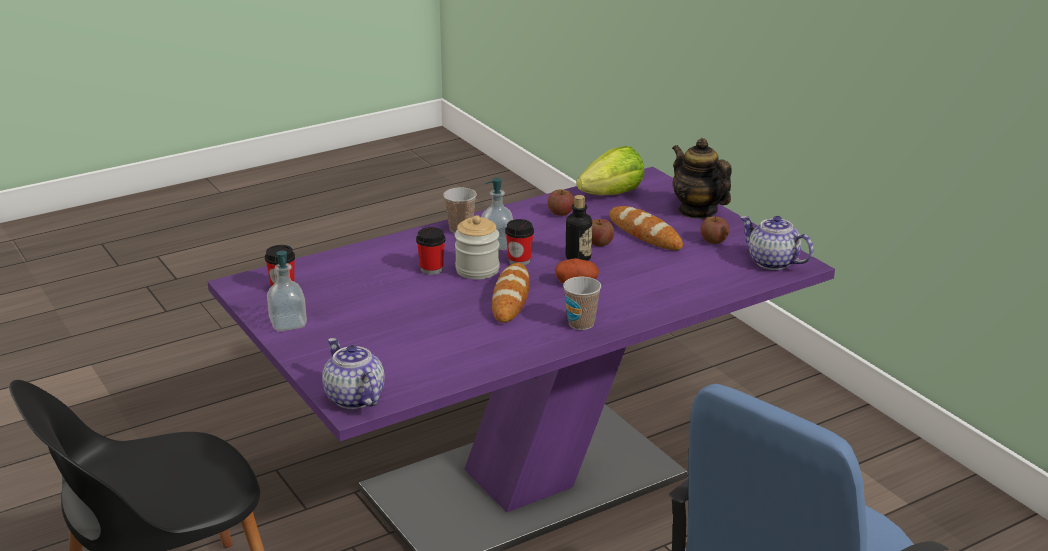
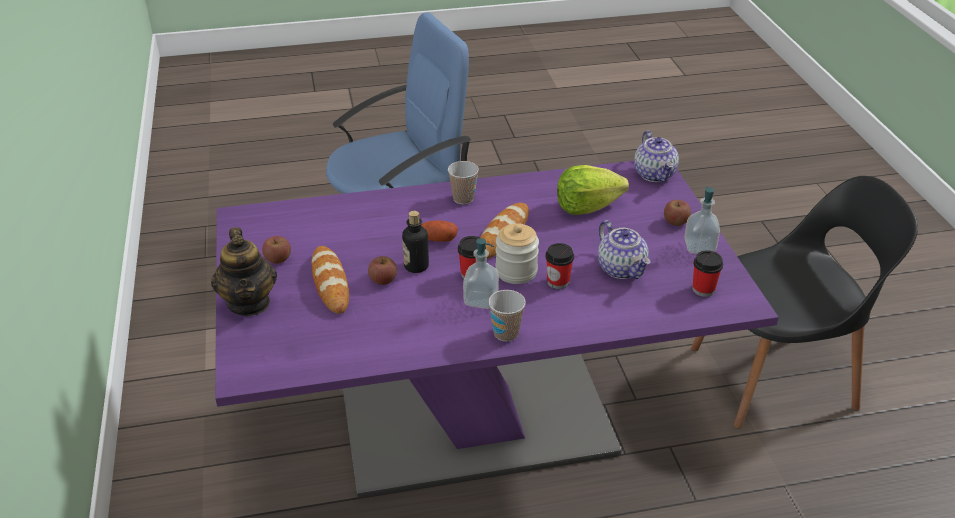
camera: 160 degrees left, 10 degrees up
(560, 213) = (387, 334): apple -> apple (675, 222)
(612, 194) = (309, 352): lettuce -> lettuce (587, 207)
(772, 262) = (258, 224): teapot -> teapot (622, 269)

